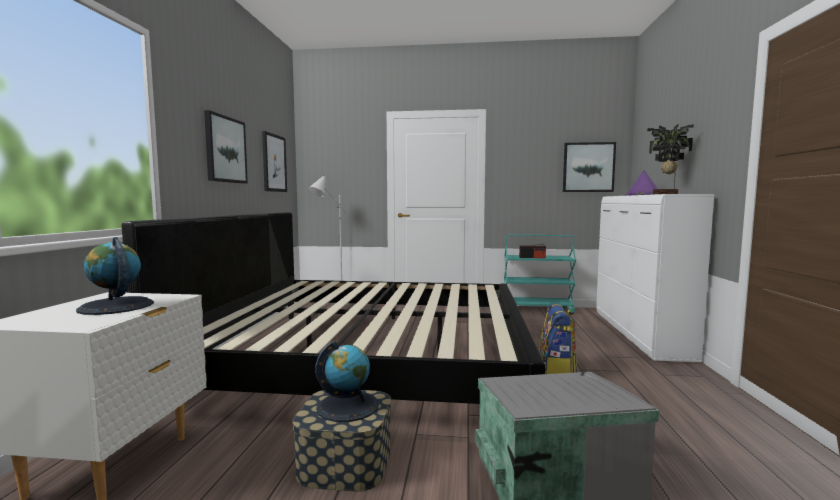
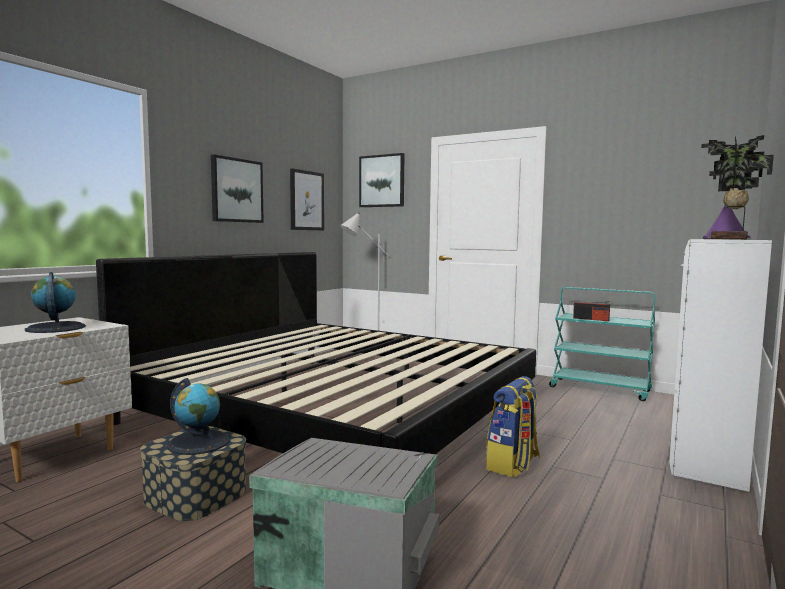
camera: 25 degrees right, 0 degrees up
(588, 167) = (688, 197): picture -> picture (382, 181)

